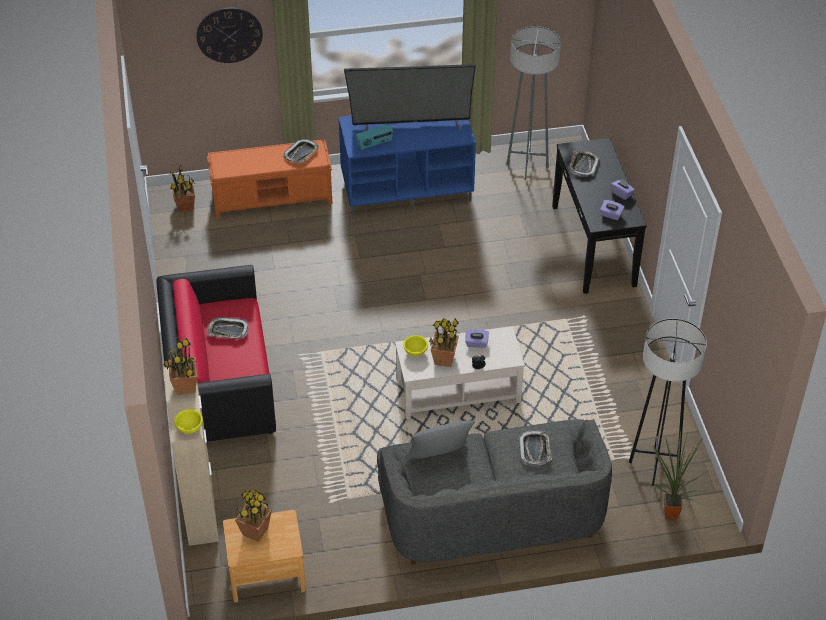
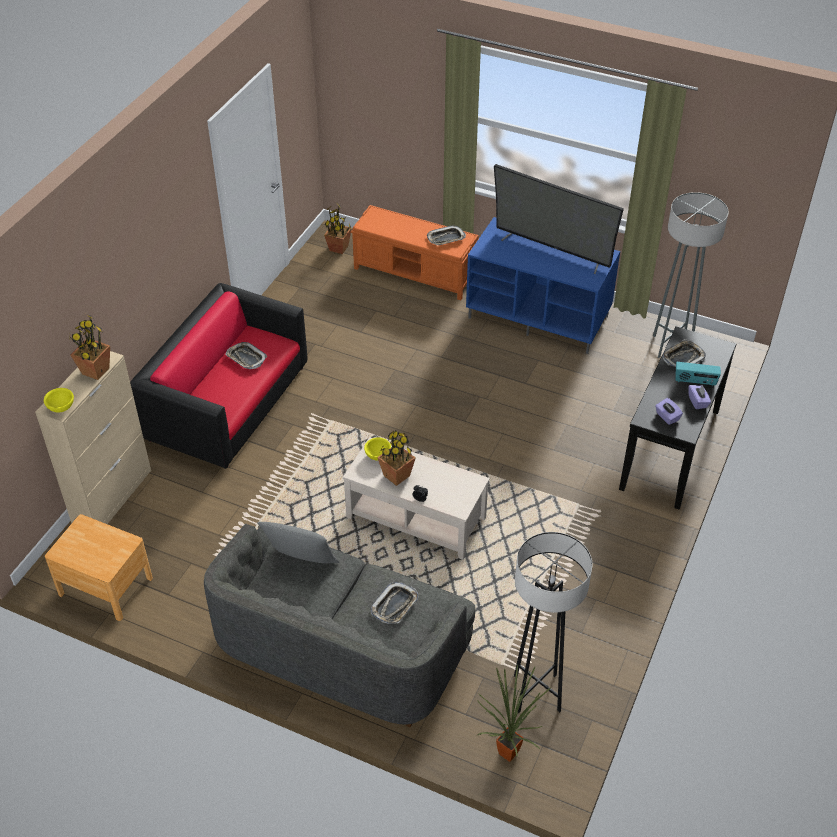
camera: 35 degrees right, 0 degrees up
(229, 34) = (408, 92): wall clock -> none
(255, 531) = (93, 538): potted plant -> none
(374, 144) = (502, 253): radio -> radio (695, 381)
(476, 343) = (440, 476): purple tissue box -> none

